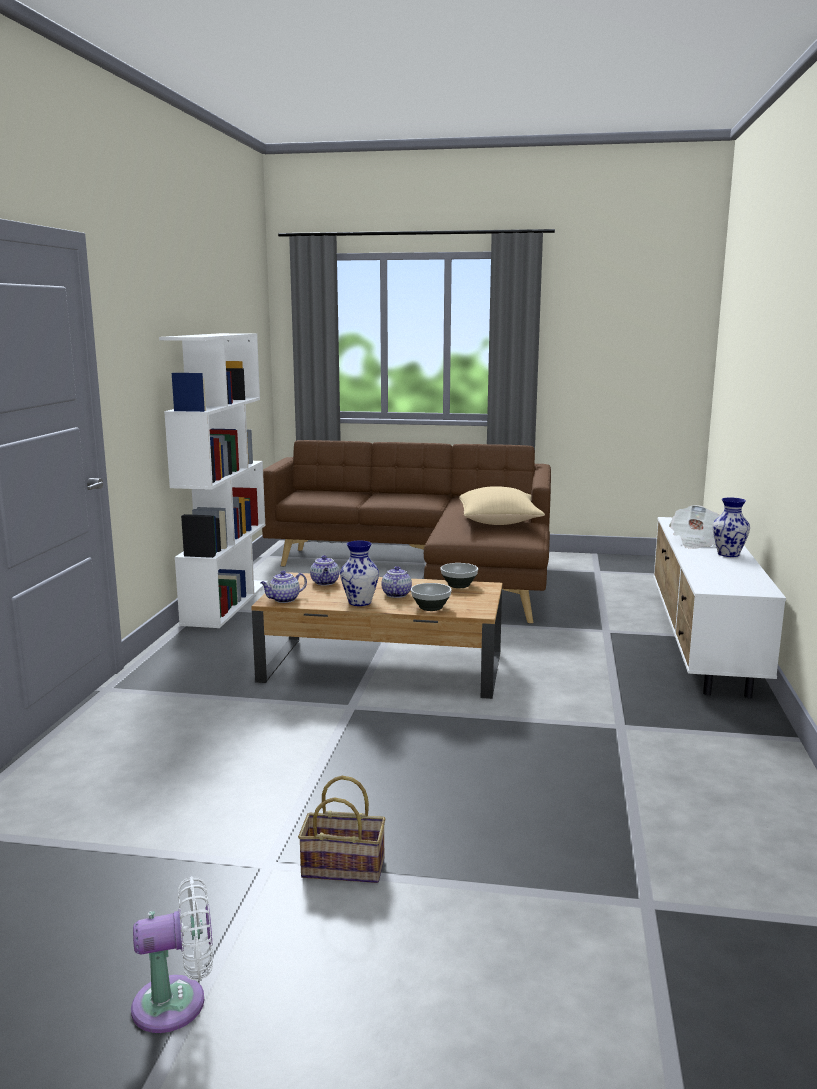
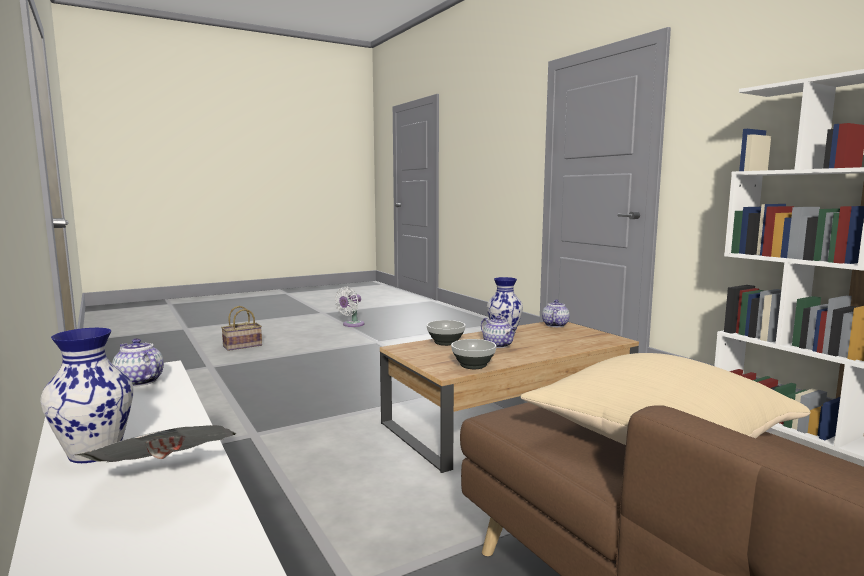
camera: 140 degrees right, 5 degrees down
(325, 583) = (577, 340): teapot -> teapot (138, 381)
(345, 867) = (347, 347): basket -> basket (241, 346)

